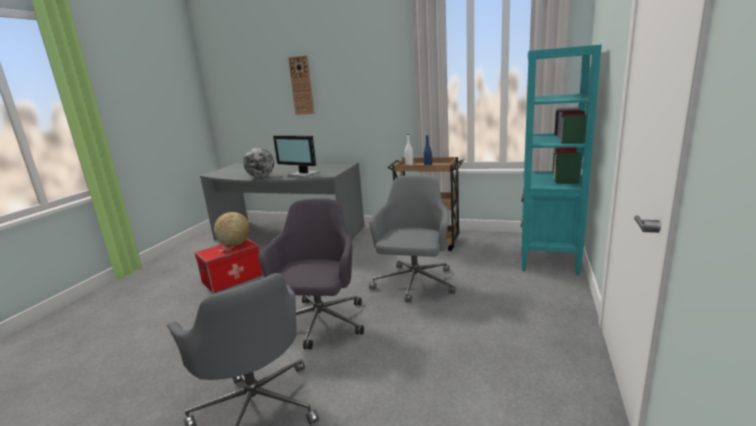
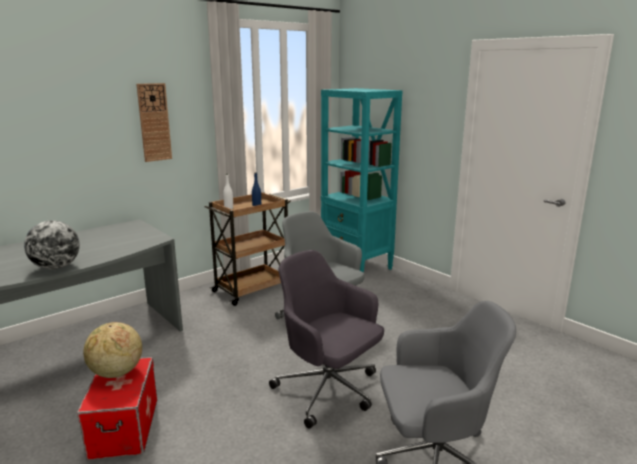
camera: 60 degrees left, 0 degrees up
(301, 85) = (41, 118): wall clock -> wall clock (154, 122)
(303, 174) = (118, 247): monitor -> none

